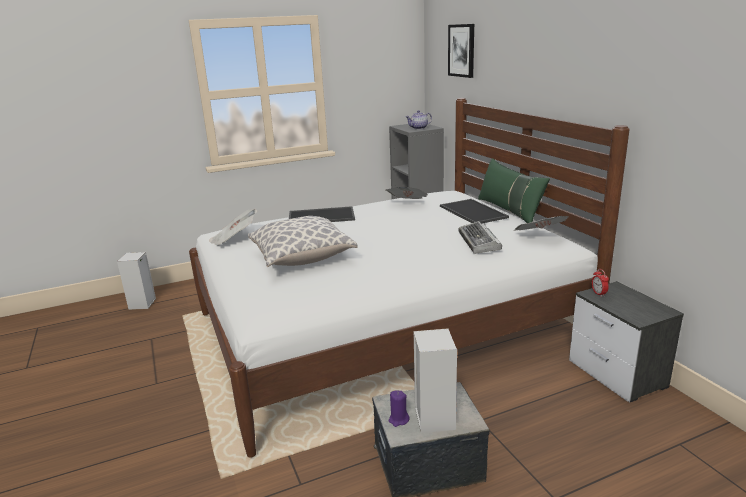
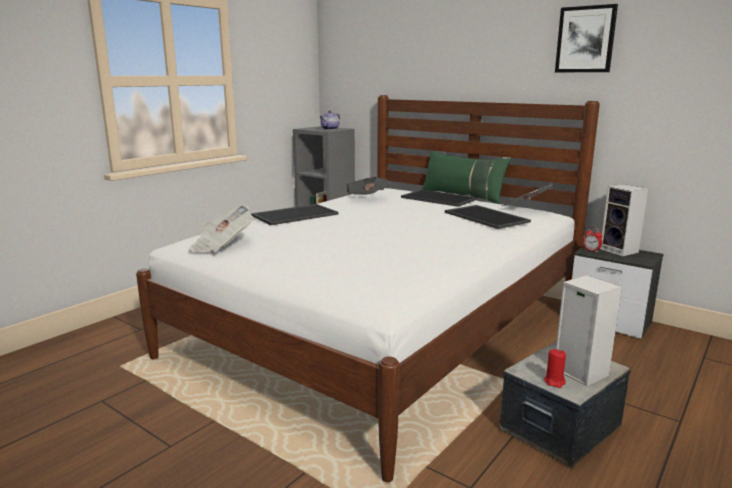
camera: 30 degrees left, 5 degrees down
(142, 304) = (40, 366): speaker -> speaker (620, 251)
(302, 258) = (342, 248): pillow -> none
(398, 420) = (554, 382): purple candle -> red candle
(462, 50) = (377, 48): picture -> picture (585, 39)
(479, 242) = (487, 217): keyboard -> tray

